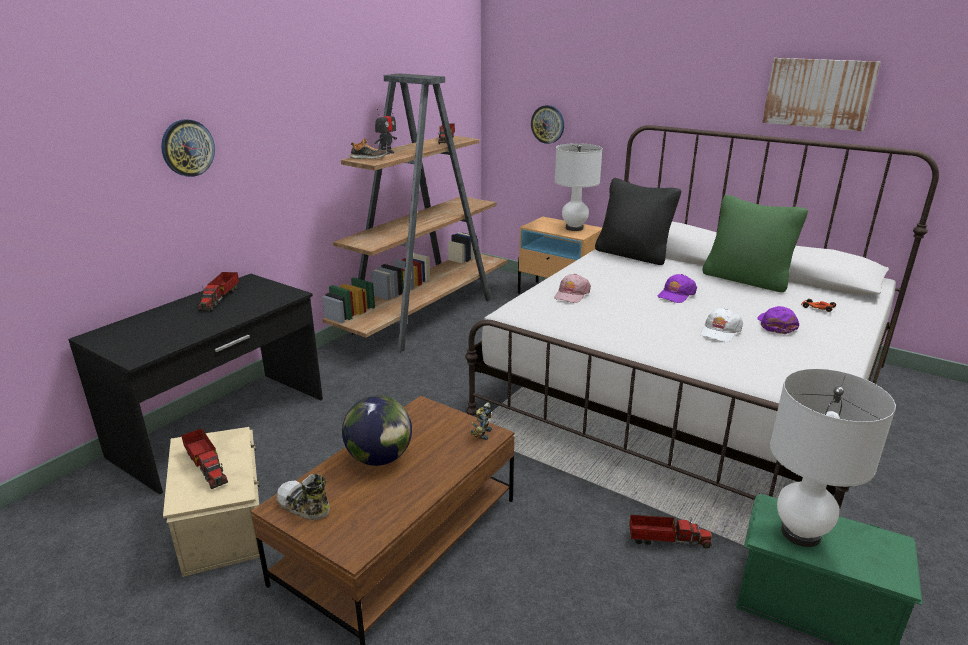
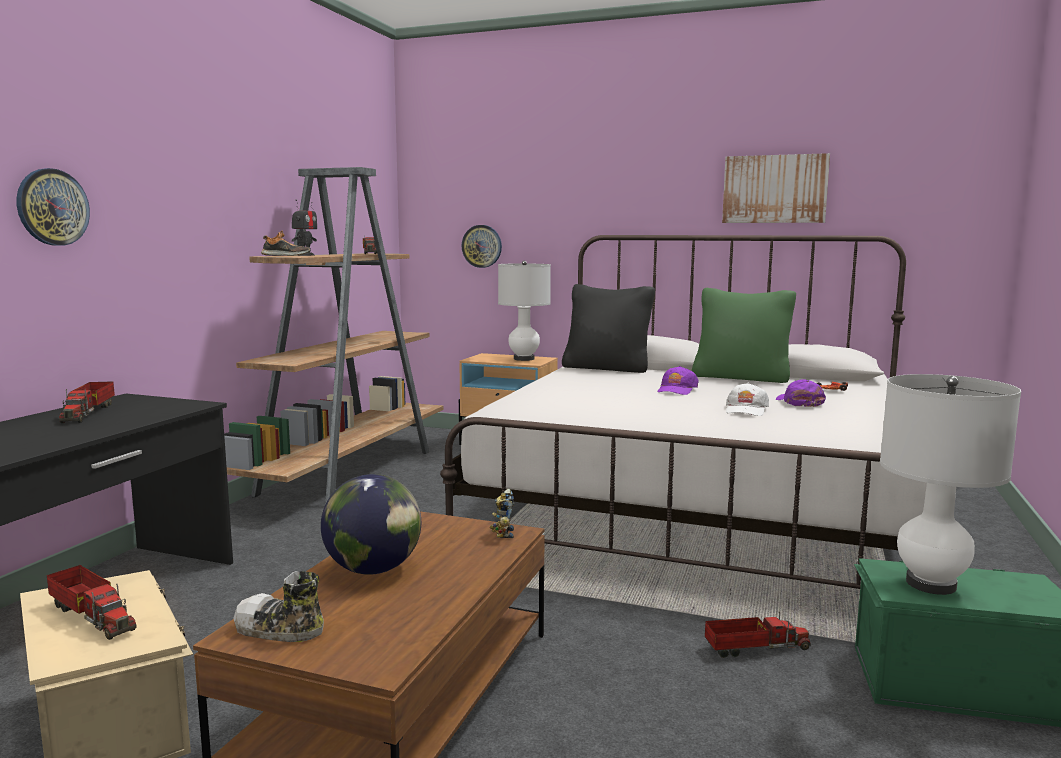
camera: 15 degrees left, 15 degrees down
(571, 295) = (559, 396): pink cap -> none

